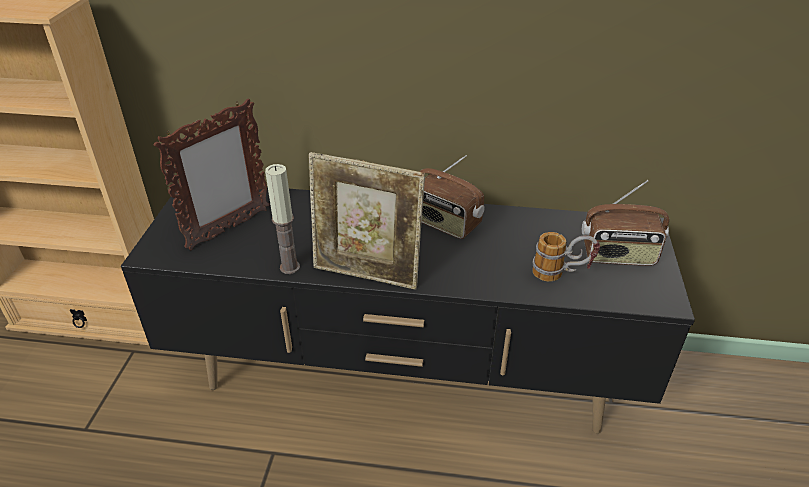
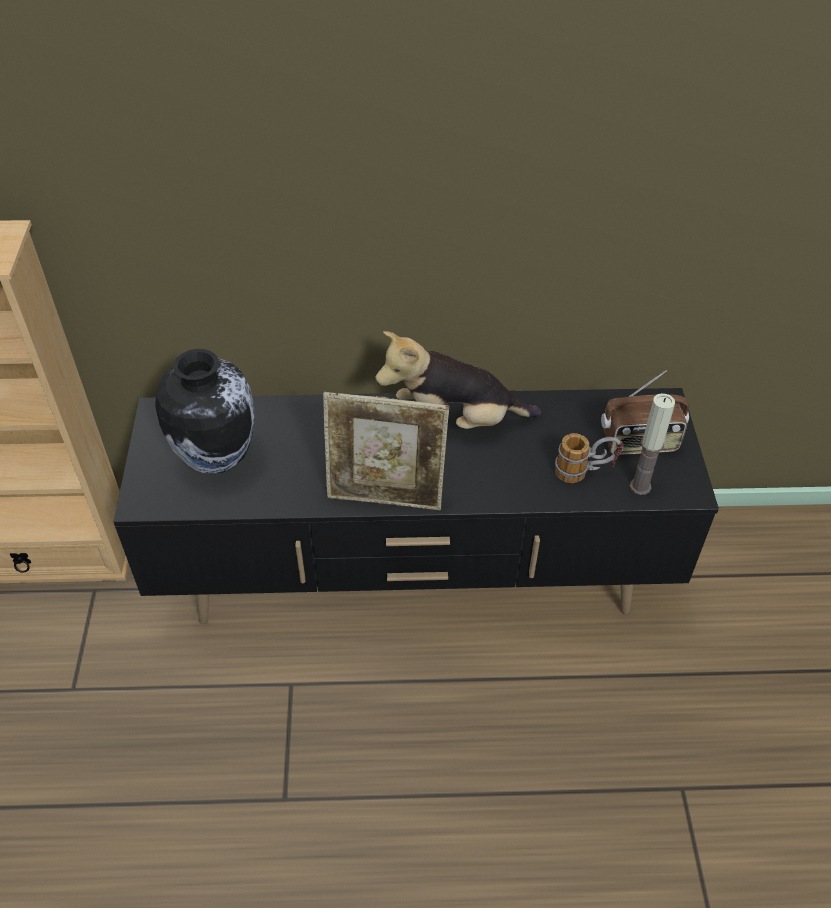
camera: 10 degrees left, 10 degrees up
(228, 229) = (217, 459): picture frame -> vase
(290, 267) = (301, 500): candle -> candle (640, 486)
(445, 224) = (454, 424): radio -> plush toy

